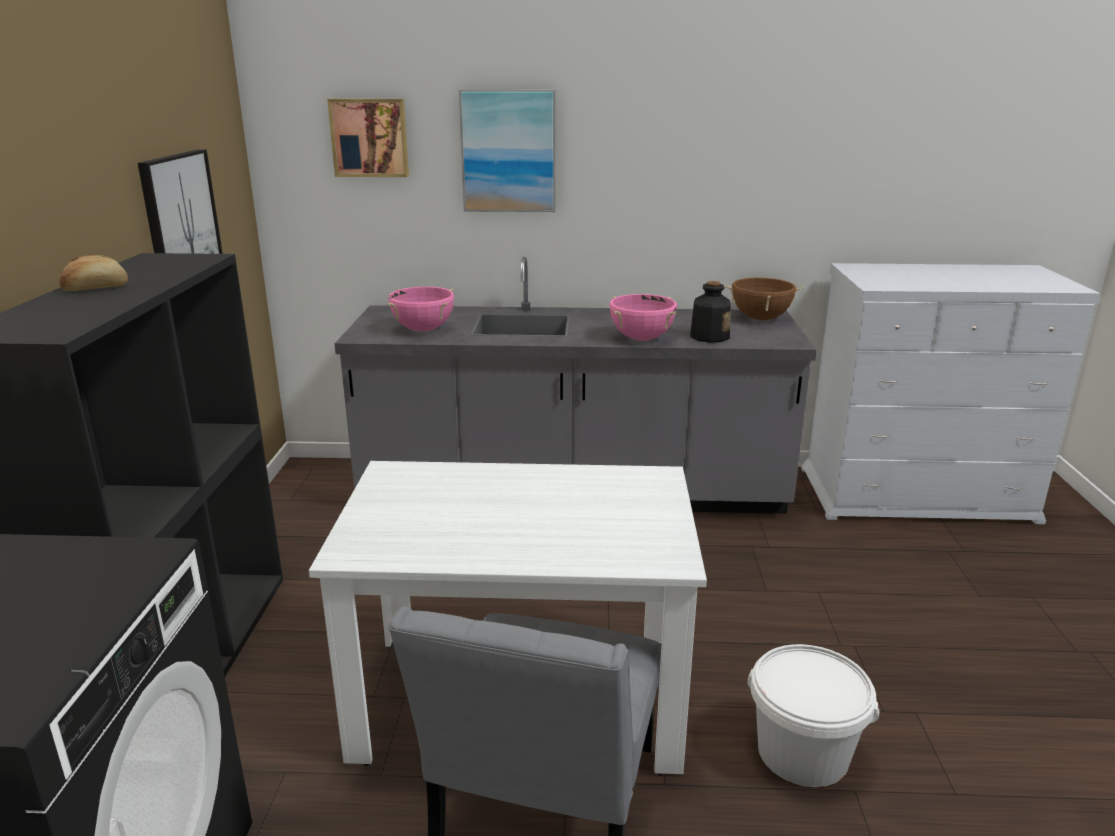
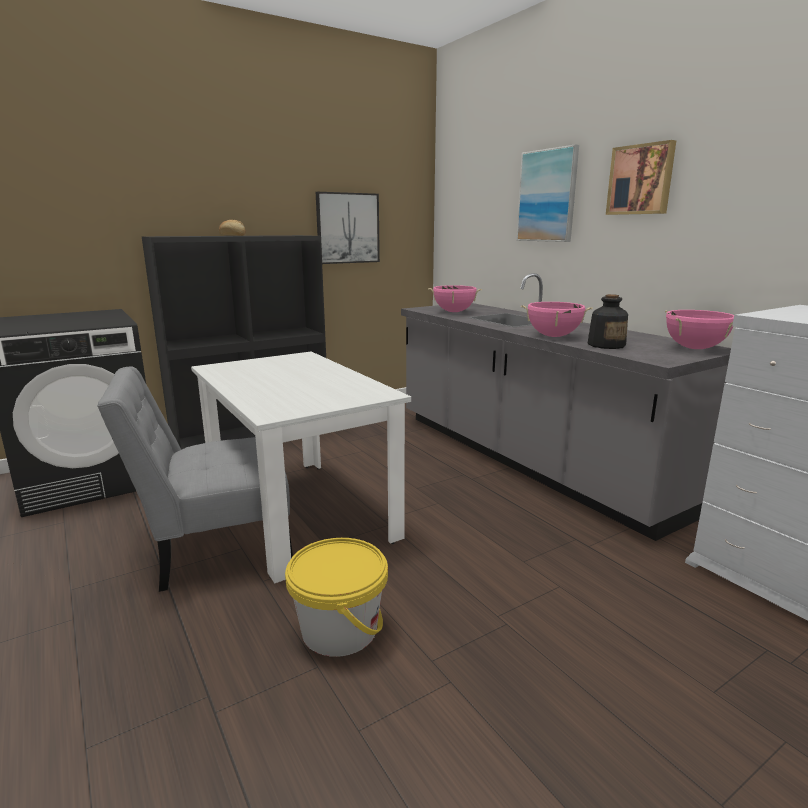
camera: 55 degrees right, 5 degrees down
(370, 138) = (481, 191): picture -> picture (641, 180)
(760, 319) = (694, 348): brown cooking pot -> pink cooking pot
(802, 752) = (340, 629): white bucket -> yellow bucket

